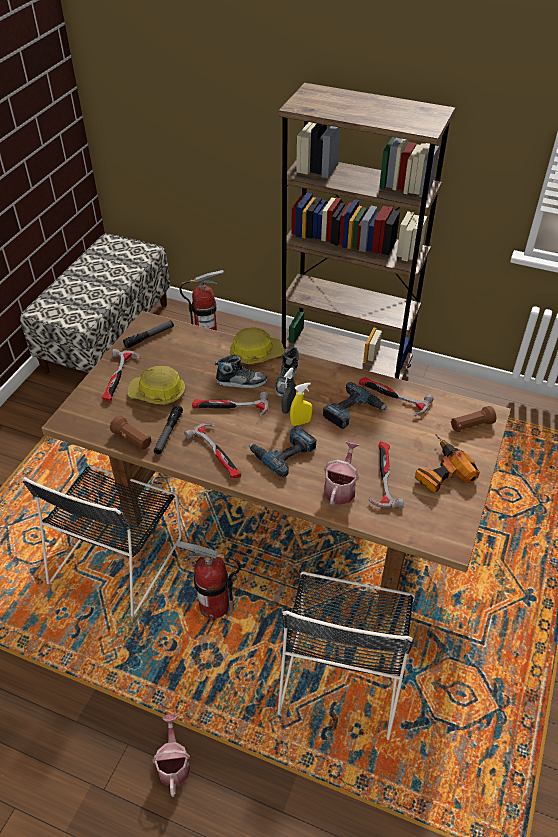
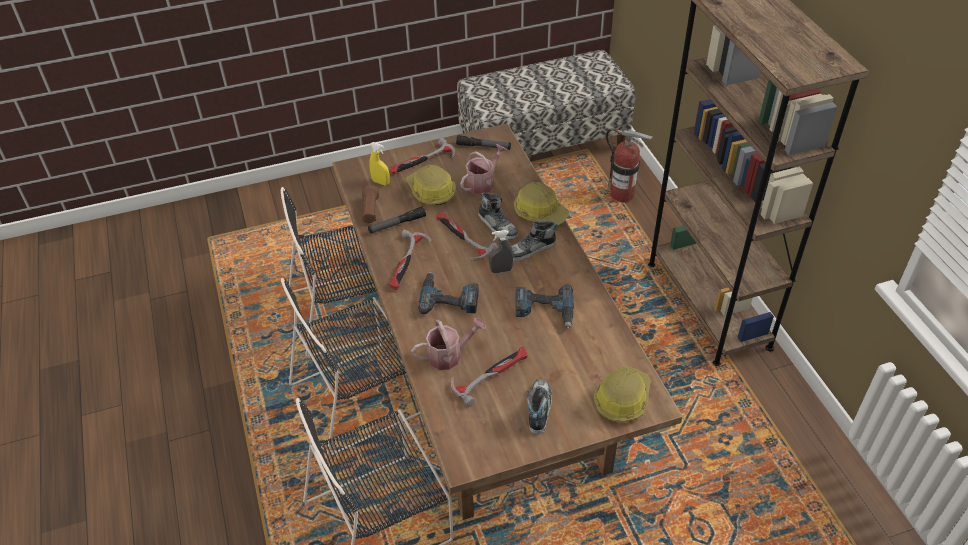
camera: 50 degrees right, 0 degrees up
(173, 763) = (216, 466): watering can -> watering can (483, 183)
(214, 606) = (361, 396): fire extinguisher -> black chair
(300, 422) = (493, 287): yellow spray bottle -> yellow spray bottle (380, 182)
(392, 397) = (593, 325): hammer -> none
(440, 471) = (538, 408): power drill -> shoe
(471, 425) = (622, 399): brown flashlight -> hard hat

